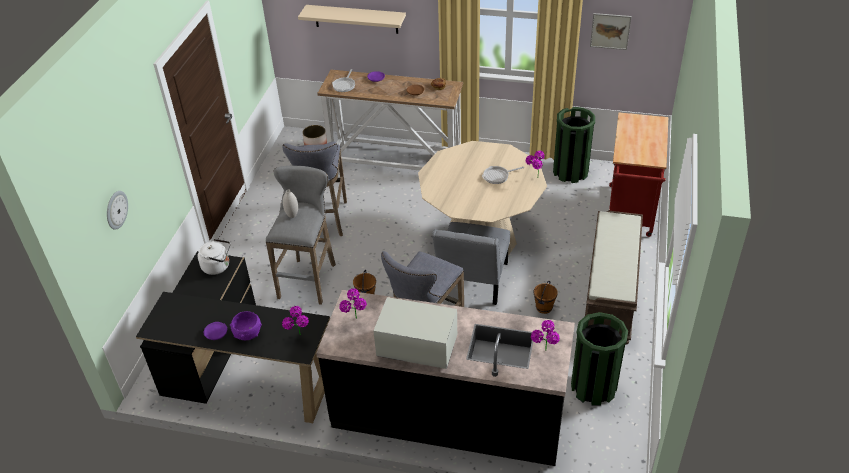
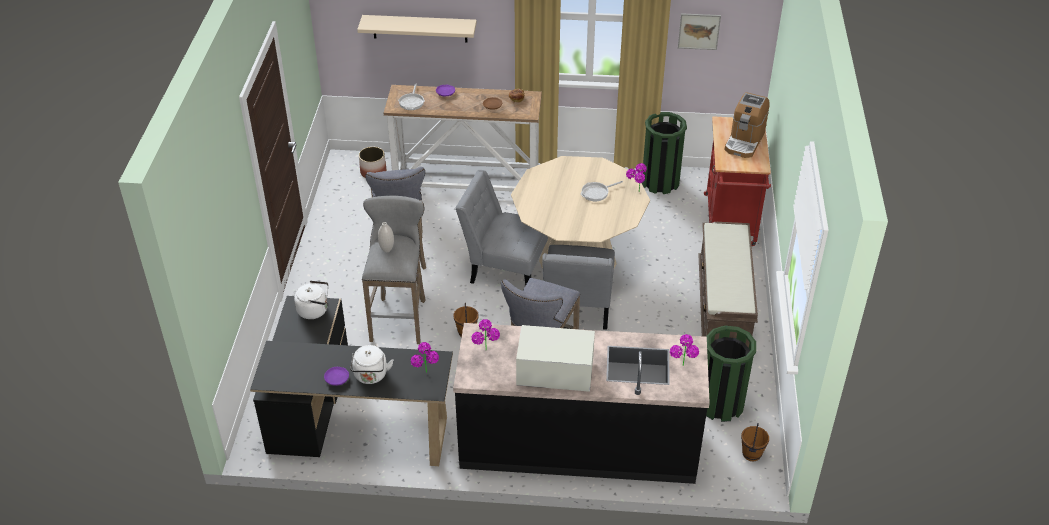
camera: 10 degrees left, 0 degrees up
(116, 209) = (219, 256): wall clock -> none
(248, 334) = (371, 376): purple bowl -> white kettle
(413, 241) = (505, 268): none -> grey chair
(544, 308) = (657, 328): brown bucket -> brown bucket (752, 454)
(645, 136) = (744, 141): none -> coffee machine

